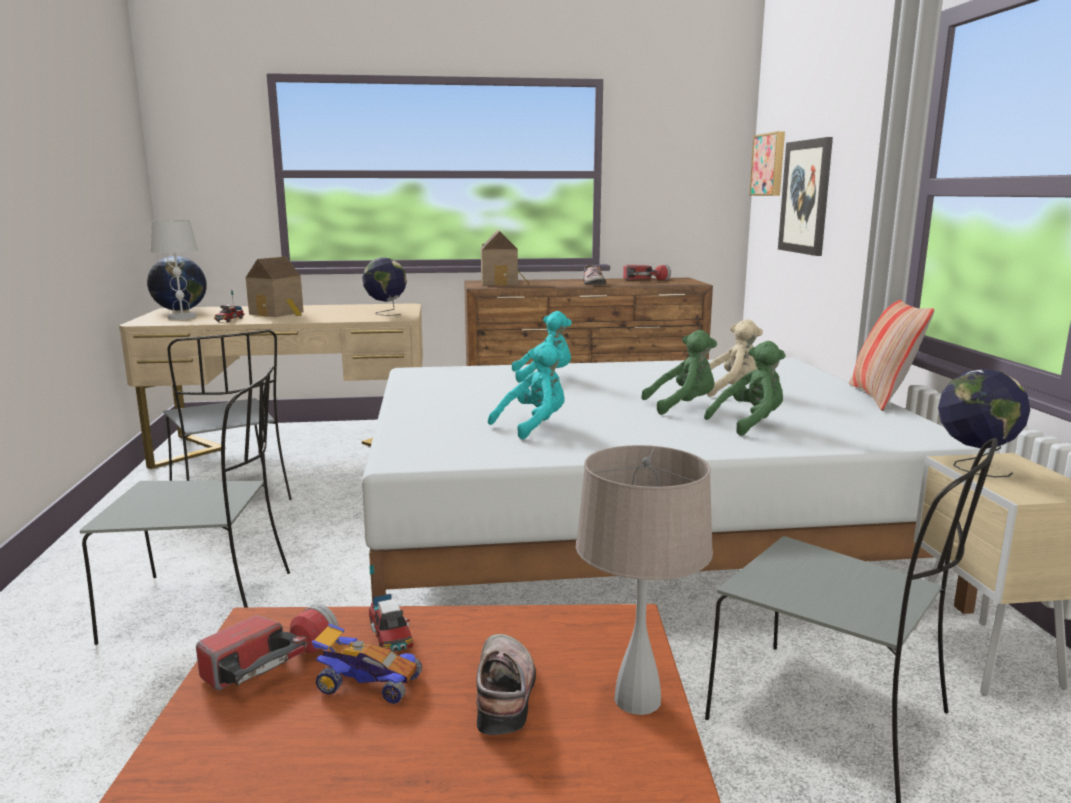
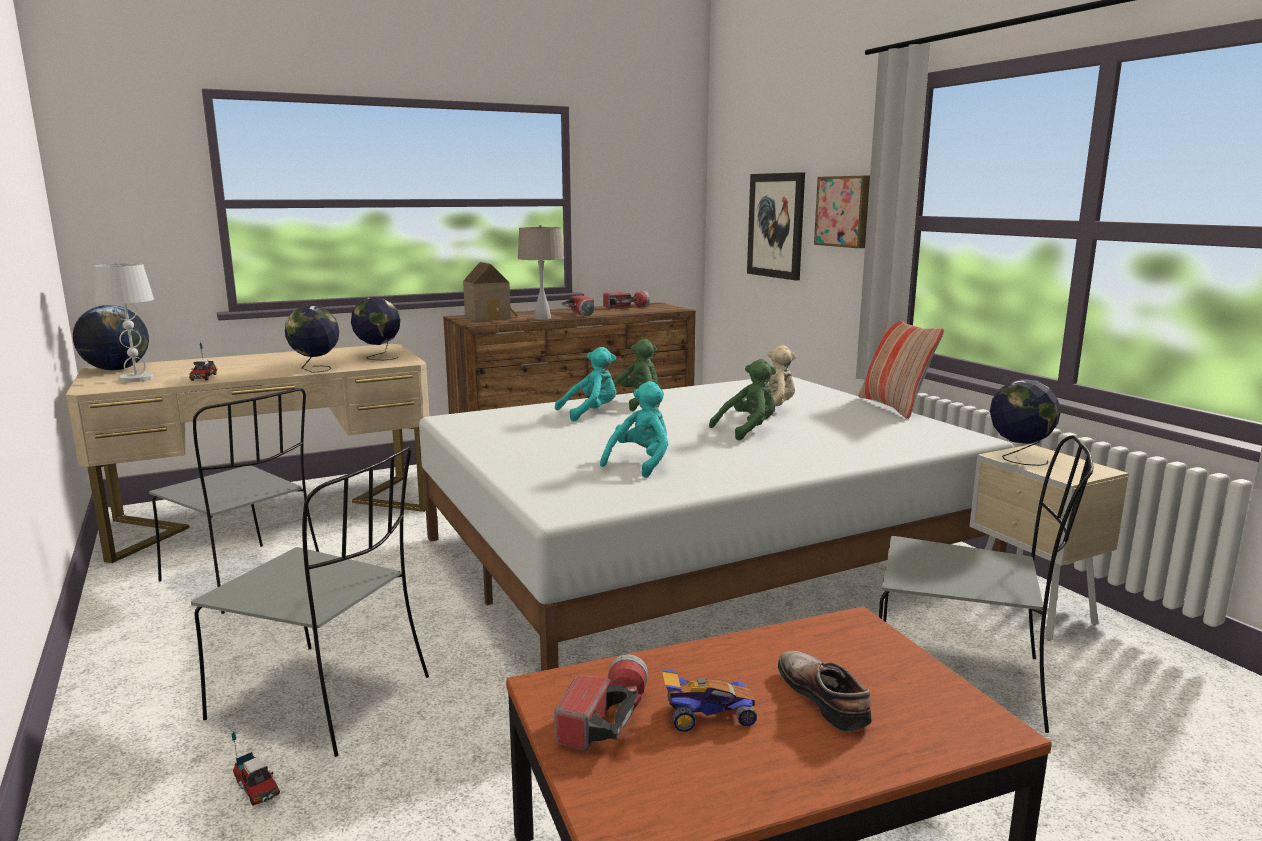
camera: 20 degrees left, 0 degrees up
(206, 606) = (326, 699): grey chair -> grey chair turned 45 degrees clockwise
(278, 313) = (252, 366): toy house -> none
(320, 319) = (316, 370): none -> globe
(390, 636) = (682, 673): toy truck -> toy truck (257, 788)
(592, 283) = (581, 313): shoe -> flashlight
(637, 700) = (926, 682): beige table lamp -> beige table lamp (542, 318)
(750, 423) = (820, 441): green plush toy -> green plush toy (636, 402)
(769, 164) = (729, 193): picture -> picture (844, 211)

